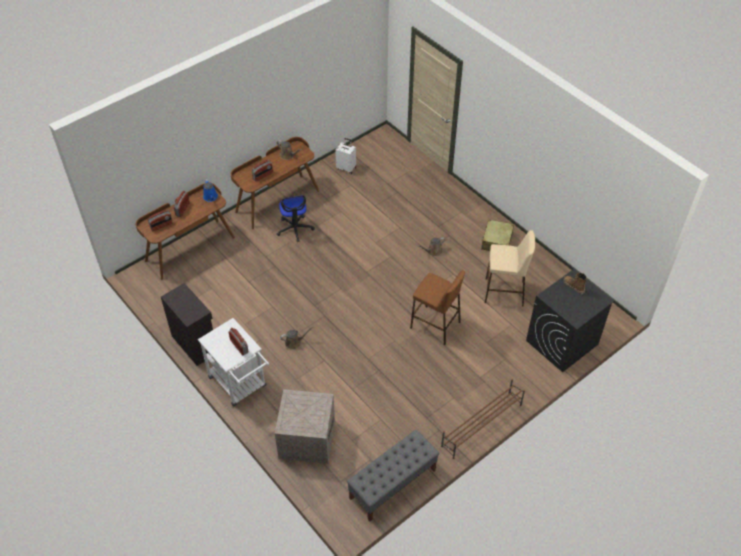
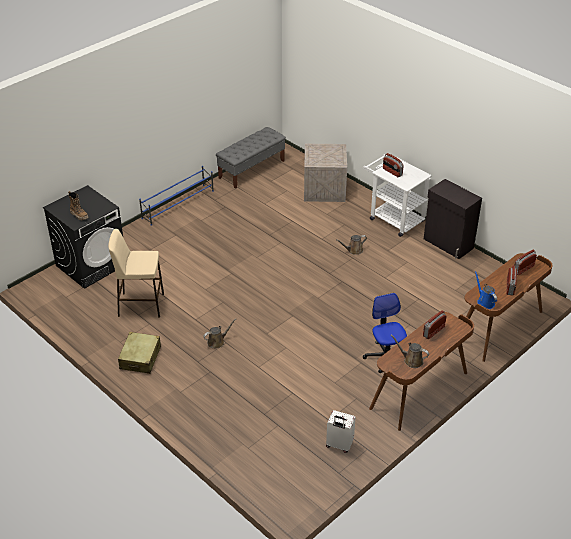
camera: 175 degrees right, 10 degrees down
(435, 325) = (216, 271): brown stool -> none
(481, 425) = (178, 204): brown shoe rack -> blue shoe rack

